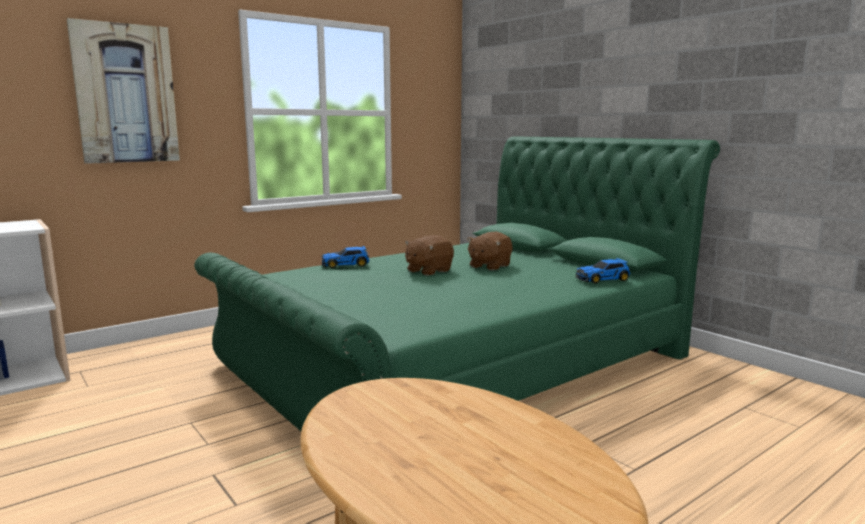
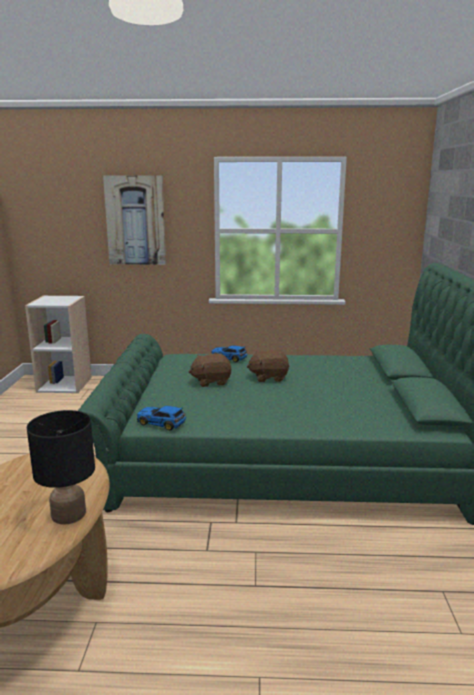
camera: 40 degrees right, 5 degrees up
(489, 266) = (324, 384): brown plush toy -> brown plush toy (211, 382)
(533, 430) = (69, 514): none -> black table lamp
(603, 279) = (380, 424): toy car -> toy car (162, 423)

